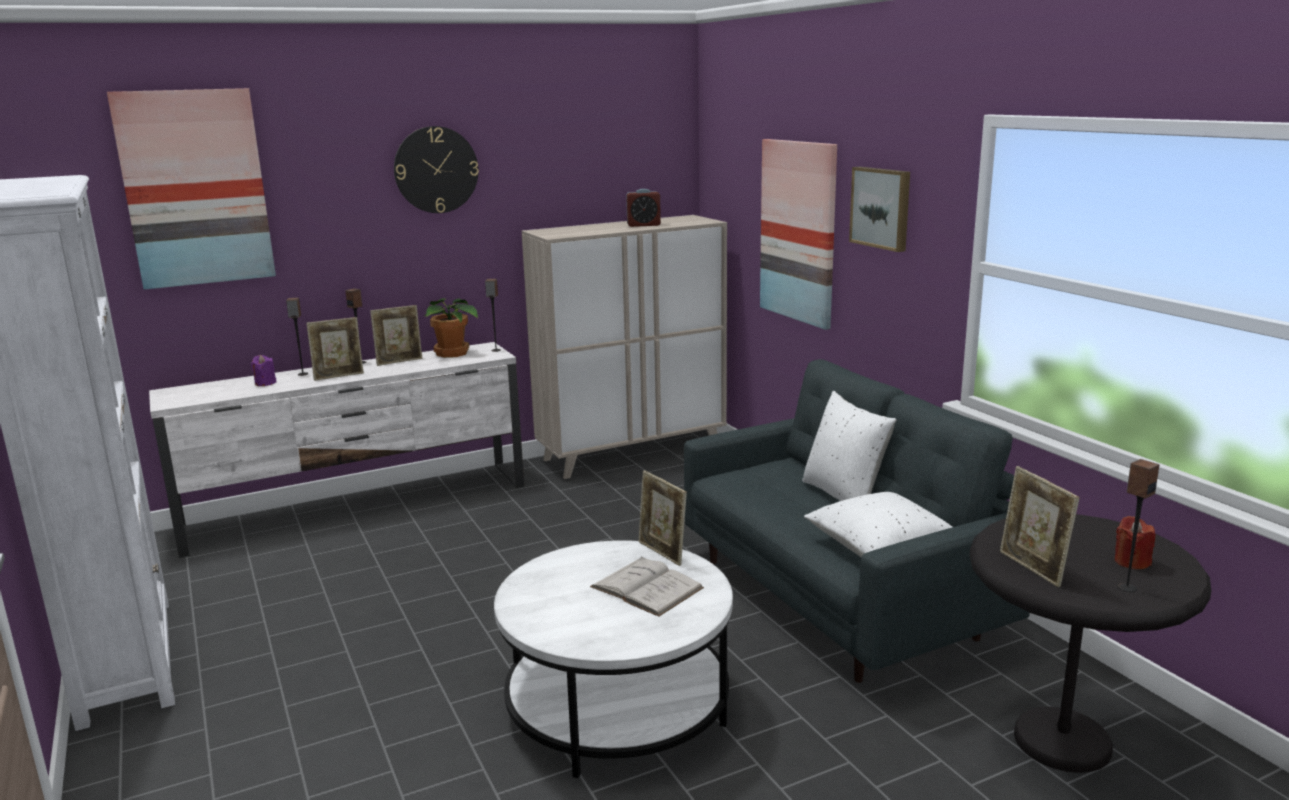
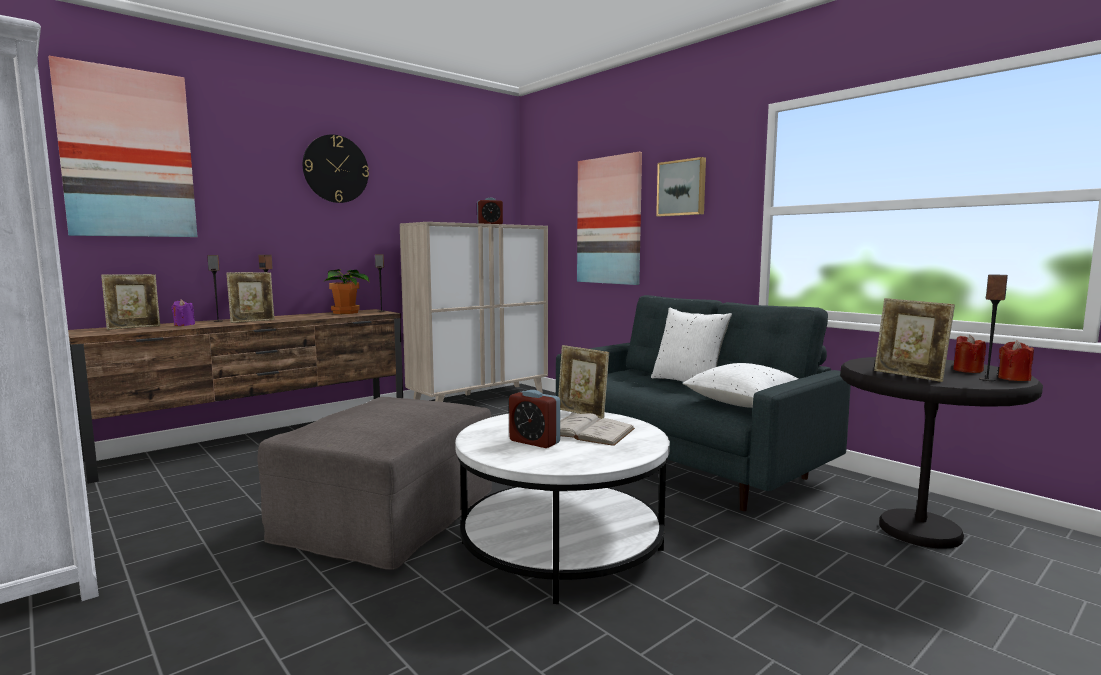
camera: 15 degrees left, 10 degrees down
(358, 506) = (262, 439): white tv stand -> brown tv stand
(399, 361) = (303, 316): picture frame -> picture frame (134, 327)
(454, 641) = (388, 517): none -> grey ottoman
(577, 600) = (534, 442): none -> alarm clock
(1168, 589) = (1014, 378): none -> red candle

